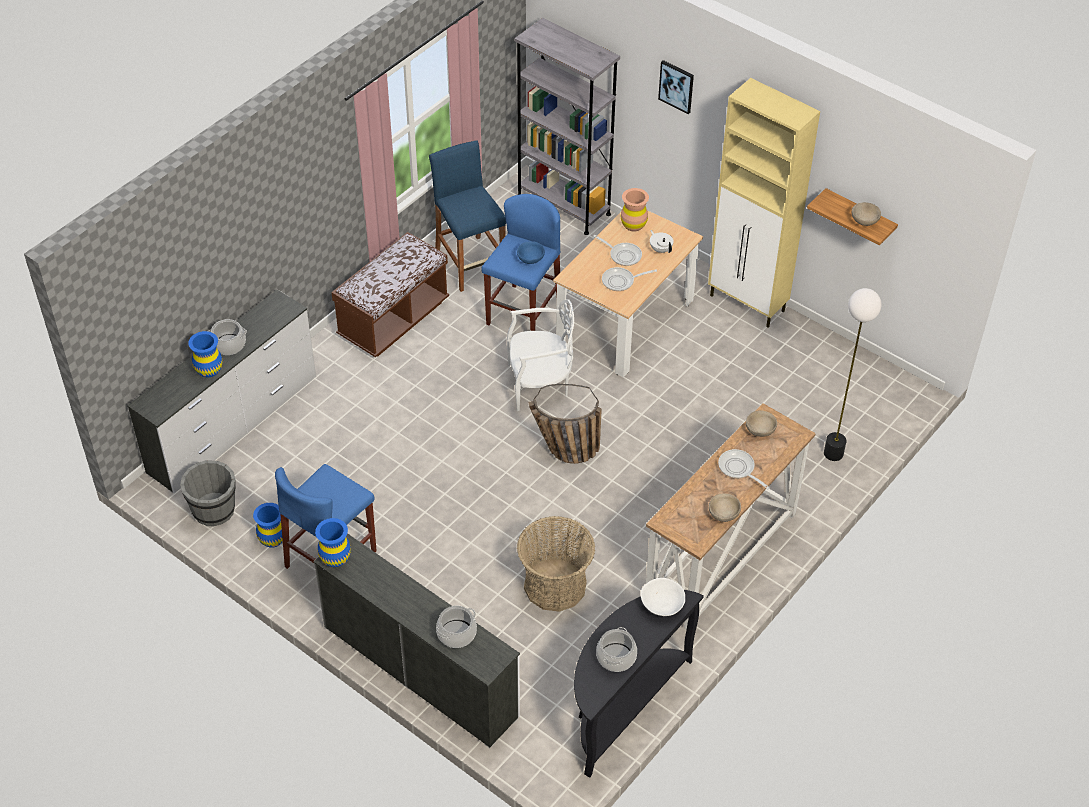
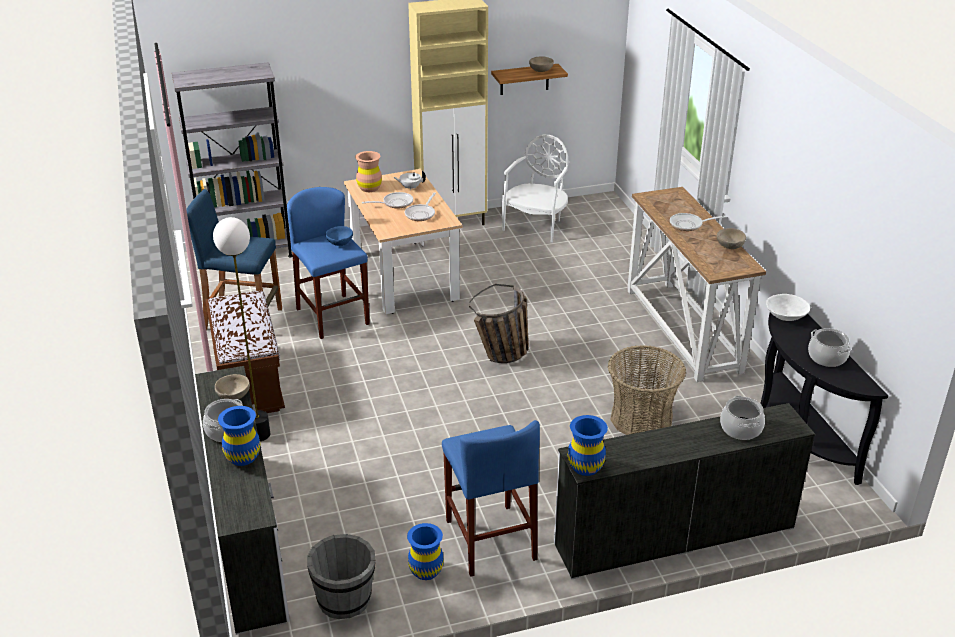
camera: 55 degrees left, 15 degrees down
(539, 384) = (419, 340): white chair -> white chair (536, 226)
(676, 86) = (332, 59): picture -> none
(760, 430) = (658, 203): beige bowl -> beige bowl (233, 396)
(834, 453) = (629, 248): floor lamp -> floor lamp (260, 434)

